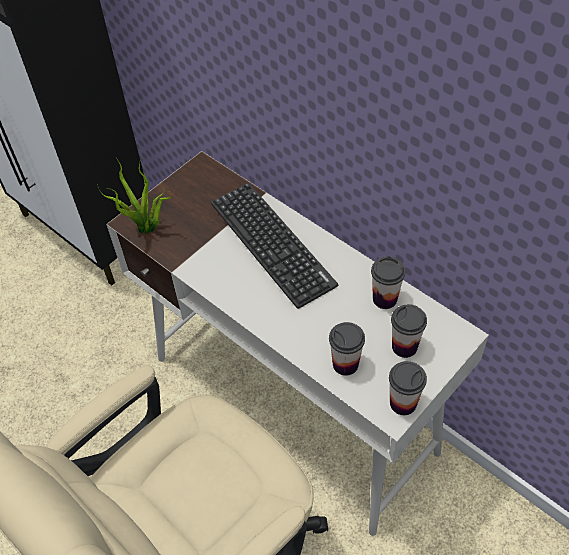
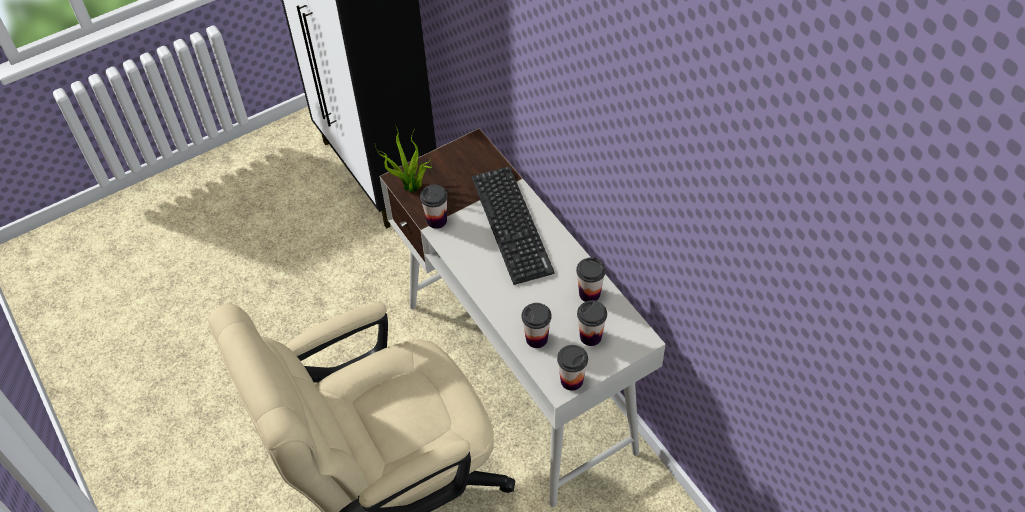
camera: 15 degrees right, 0 degrees up
(187, 258) = (437, 220): none -> cup

